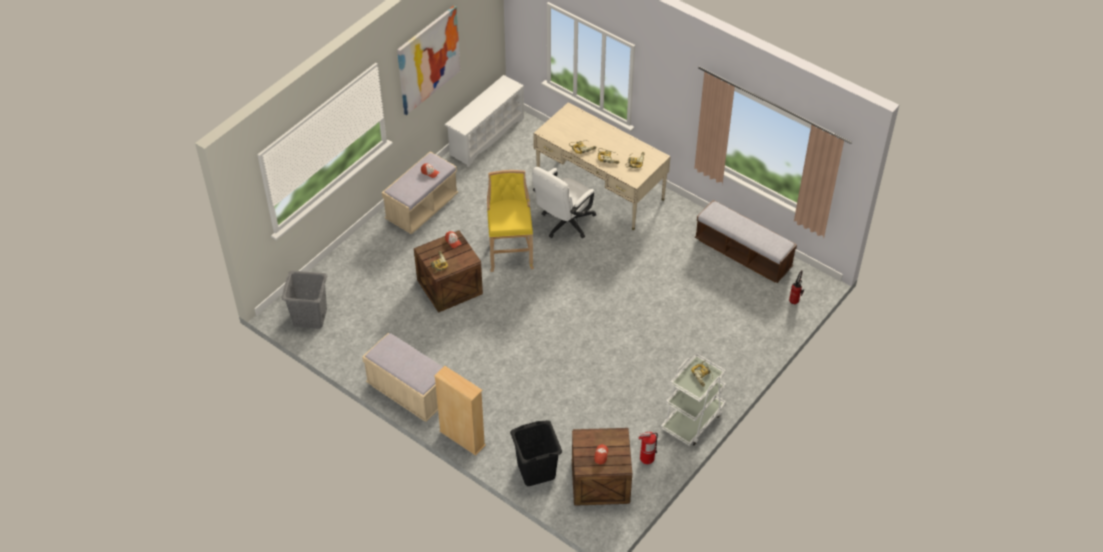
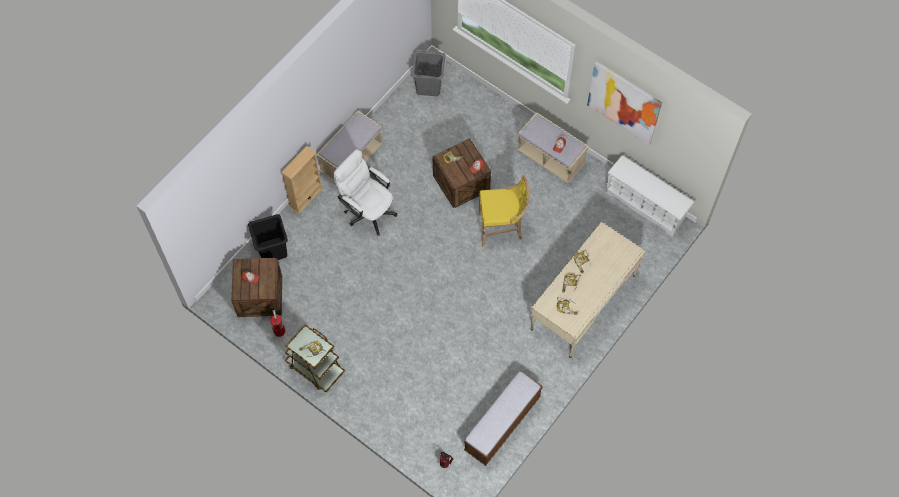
camera: 90 degrees right, 15 degrees up
(564, 224) = (535, 271): white office chair -> white office chair (367, 210)
(692, 420) = (315, 368): white cart -> brown cart

